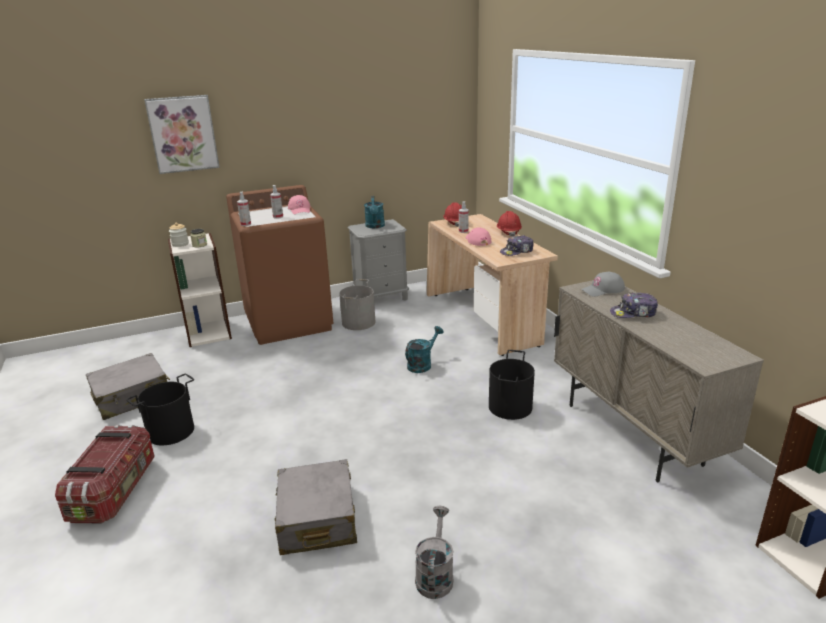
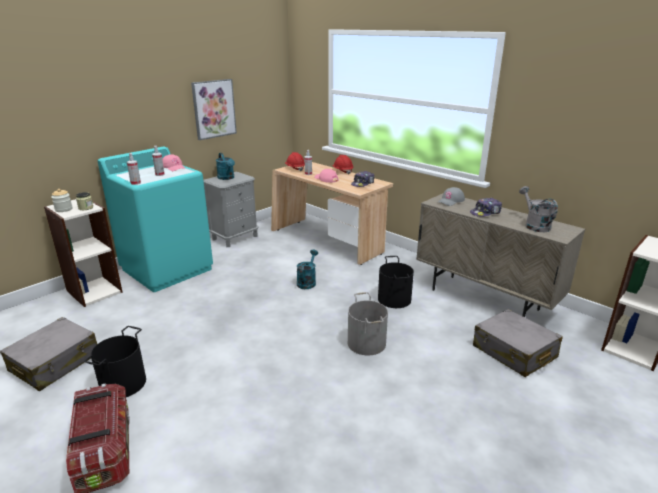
camera: 25 degrees left, 0 degrees up
(183, 134) = (51, 102): picture -> picture (214, 109)
(289, 322) = (167, 269): brown washing machine -> turquoise washing machine
(317, 519) = (317, 418): grey suitcase -> grey suitcase (514, 352)
(359, 322) = (231, 259): grey bucket -> grey bucket (367, 343)
(435, 575) = (436, 430): grey watering can -> grey watering can (534, 225)

